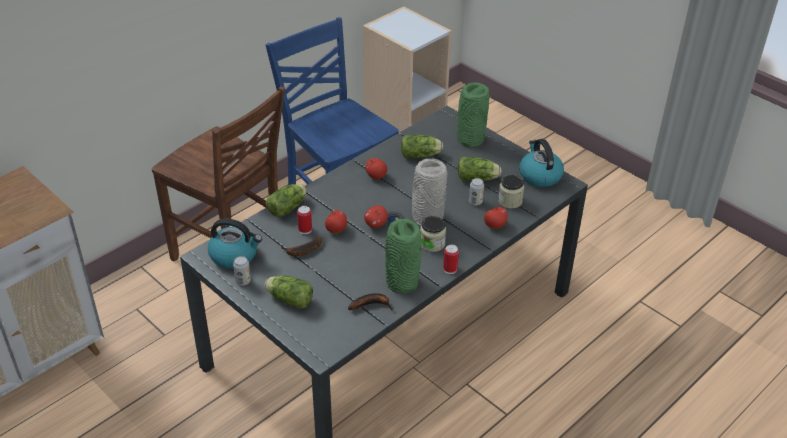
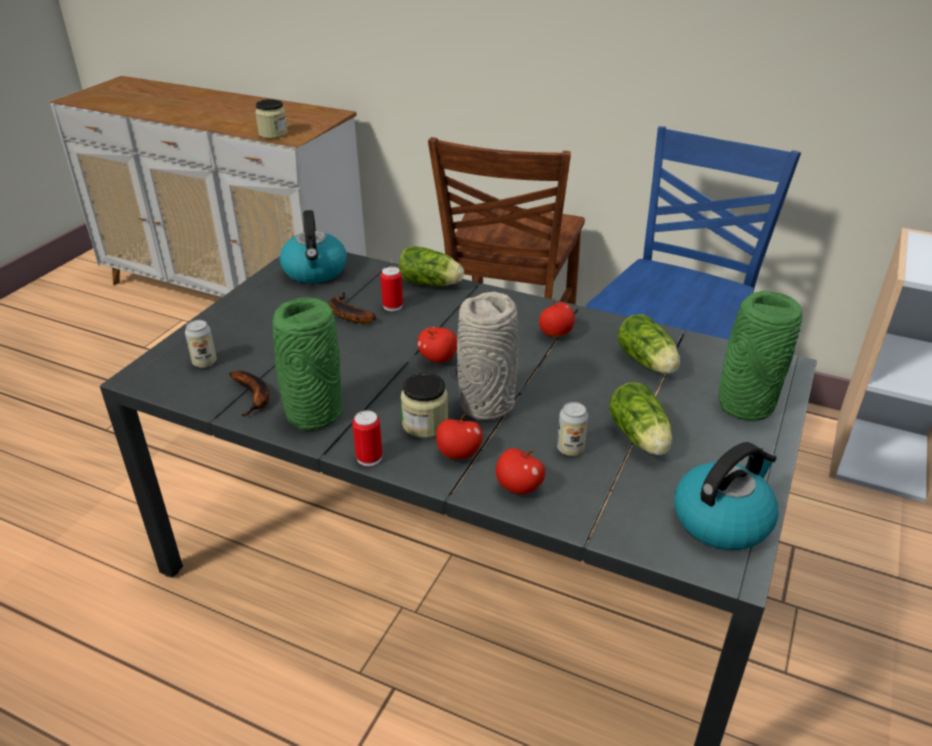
camera: 70 degrees right, 5 degrees down
(243, 281) = (269, 288): can -> can (204, 362)
(288, 299) = (244, 327): lettuce -> none
(336, 230) = (407, 329): apple -> apple (458, 454)
(510, 201) = (606, 493): jar -> jar (273, 134)

